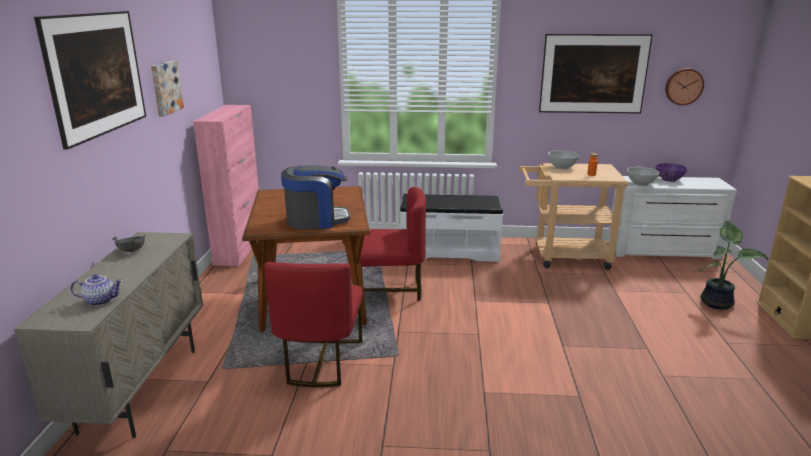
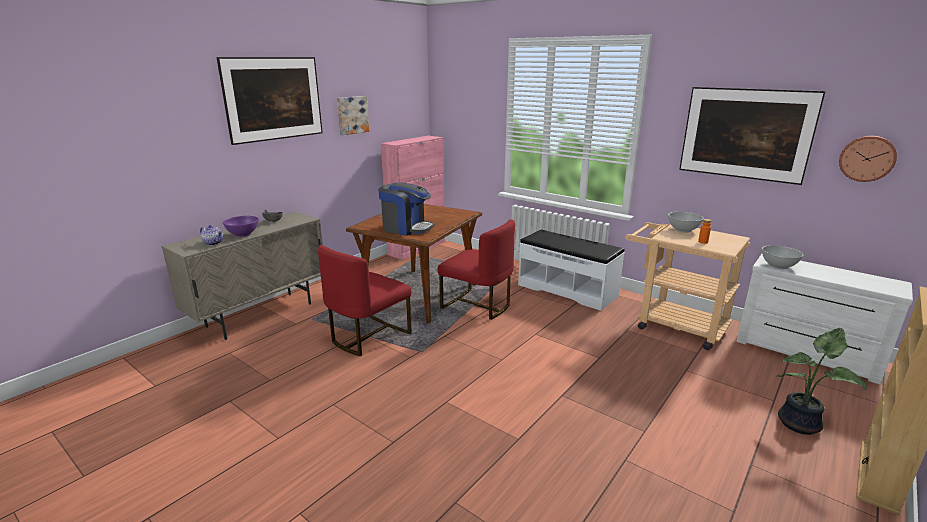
camera: 35 degrees right, 0 degrees up
(669, 179) = (827, 269): purple bowl -> purple bowl (243, 234)

